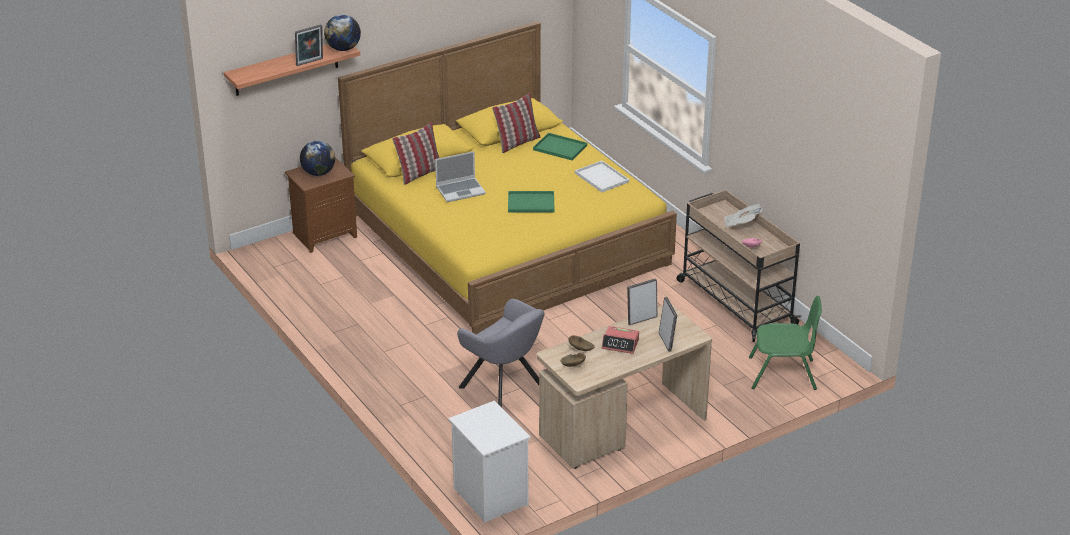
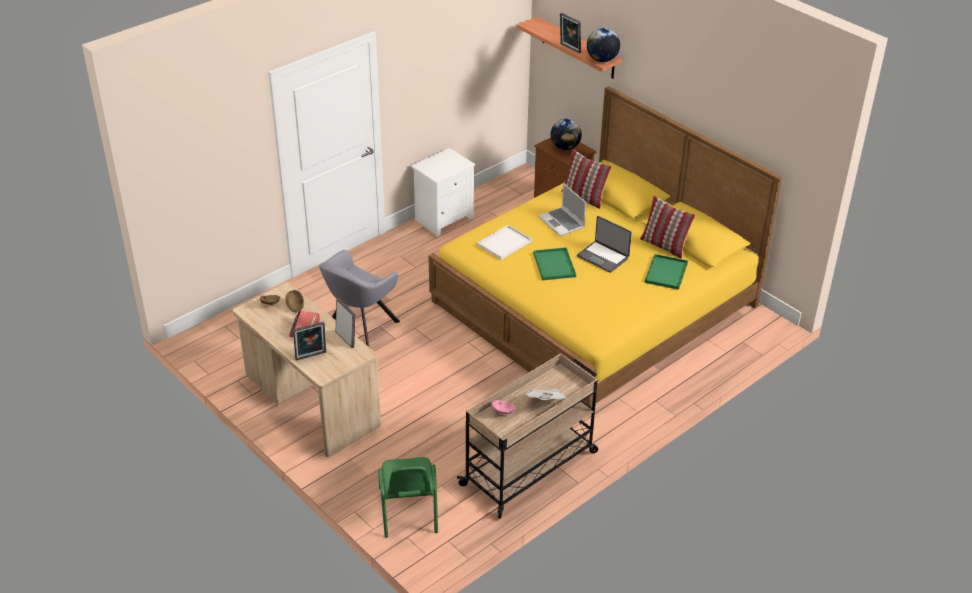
camera: 80 degrees right, 5 degrees up
(488, 496) = (213, 334): white nightstand -> white nightstand (444, 218)
(526, 175) = (603, 257): none -> laptop
(602, 178) = (618, 305): white tray -> white tray (504, 244)

